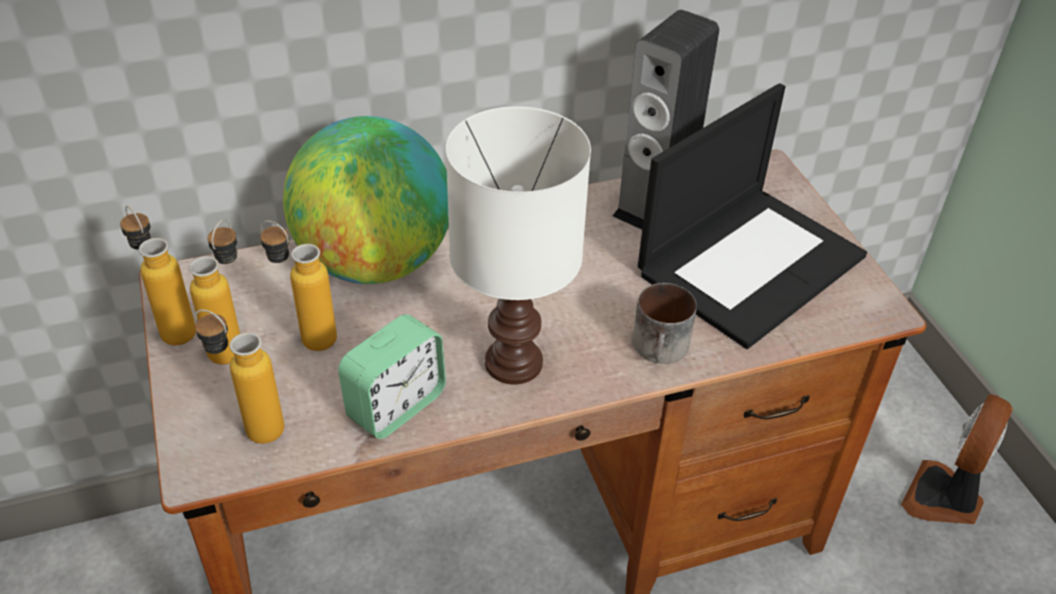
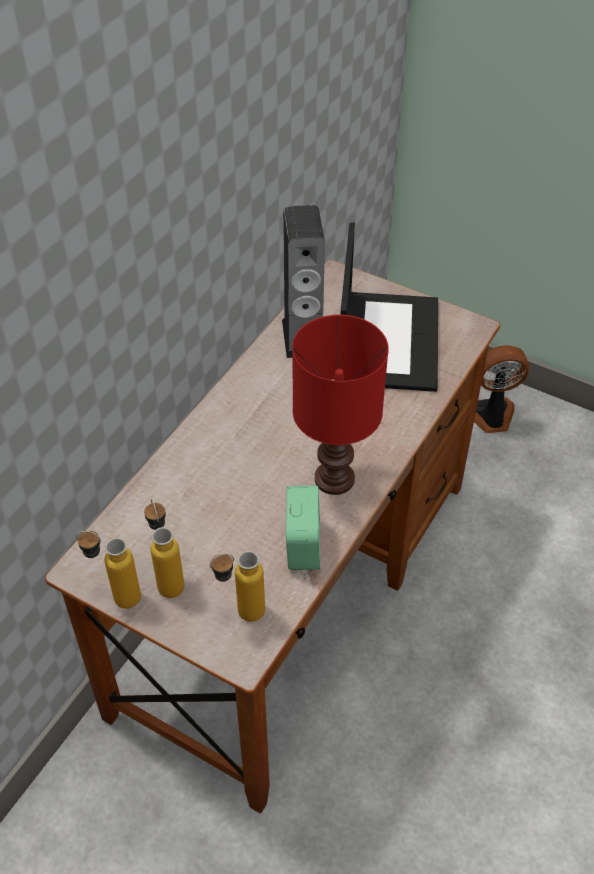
camera: 40 degrees left, 5 degrees up
(306, 335) = (204, 544): bottle -> none
(375, 262) = (188, 474): globe -> none
(511, 363) = (333, 480): white table lamp -> red table lamp
(662, 349) = (397, 419): mug -> none
(945, 498) = (490, 416): fan -> fan turned 90 degrees clockwise

